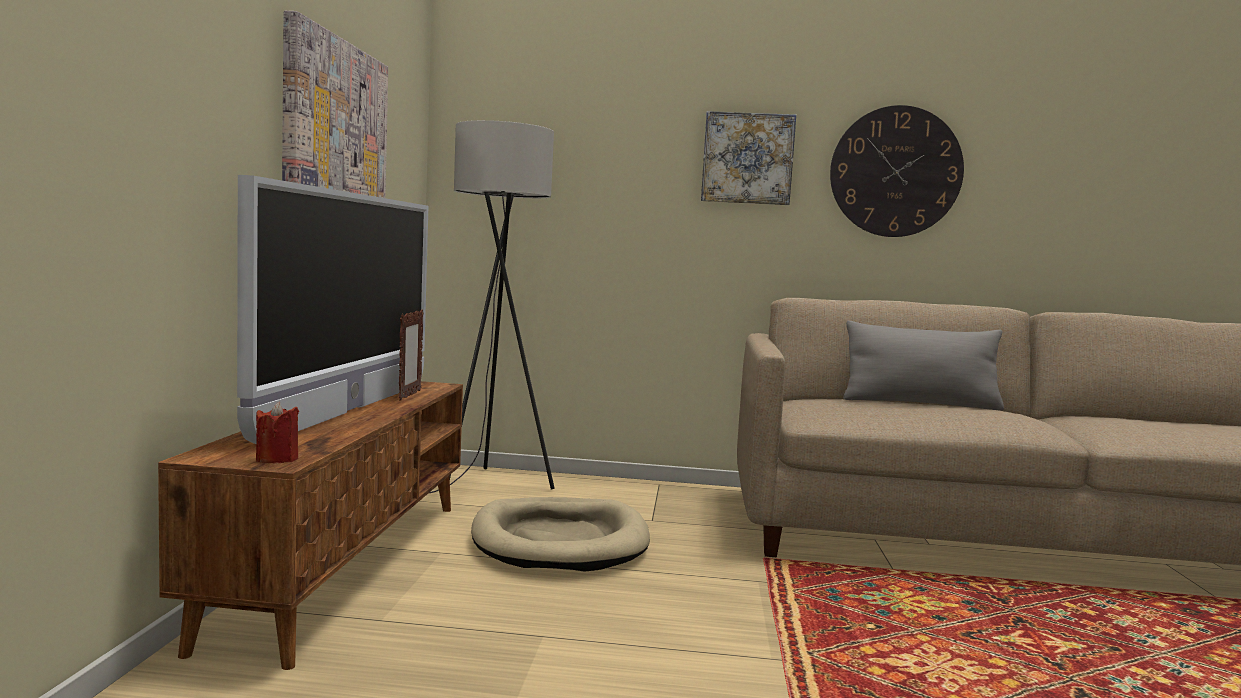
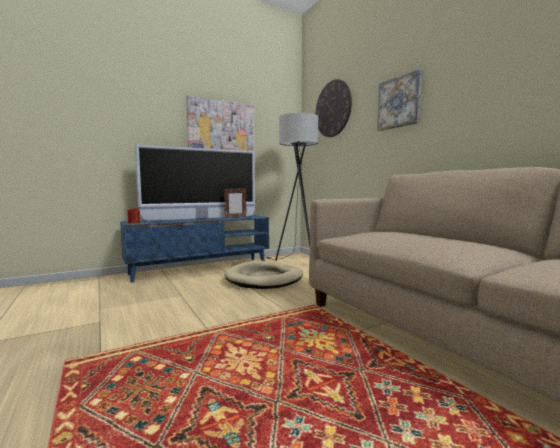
camera: 55 degrees right, 0 degrees up
(345, 565) = (201, 269): brown tv stand -> blue tv stand
(895, 172) = (482, 83): wall clock -> wall clock (333, 109)
(920, 403) = (435, 236): grey pillow -> none

